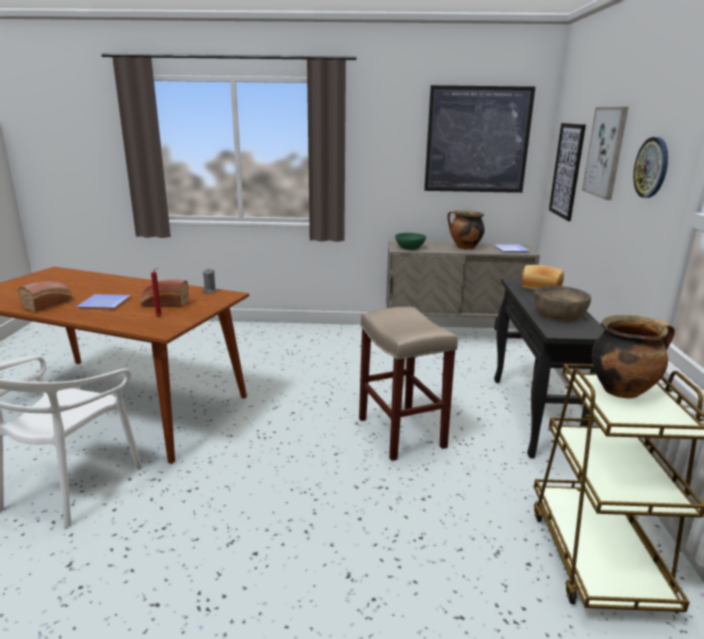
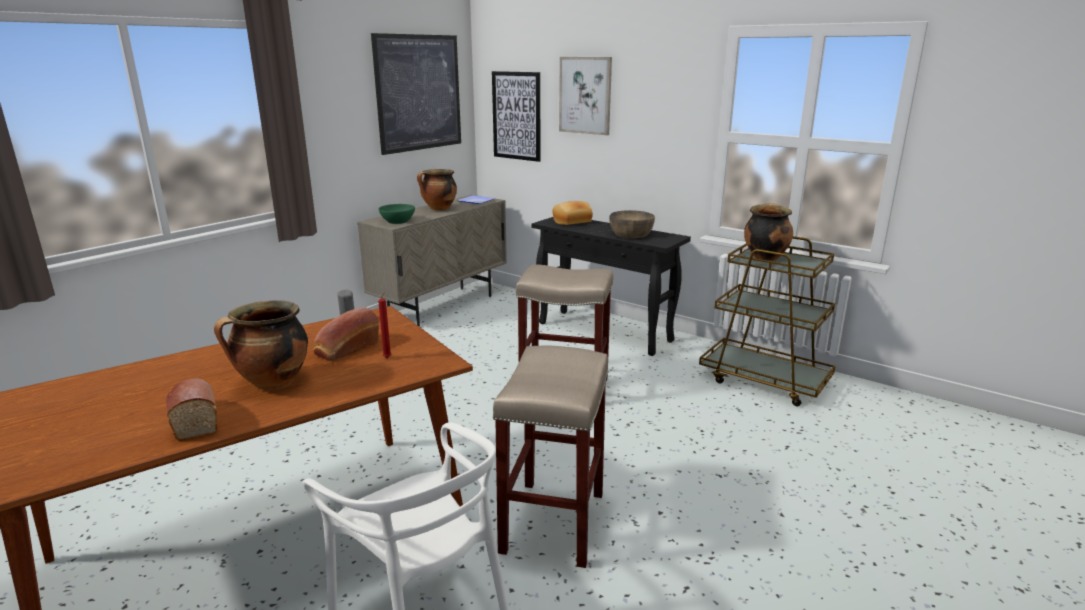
camera: 55 degrees left, 0 degrees up
(102, 304) = (272, 383): plate -> cooking pot
(204, 498) = (553, 521): none -> beige stool
(652, 167) = (662, 104): wall clock -> none

